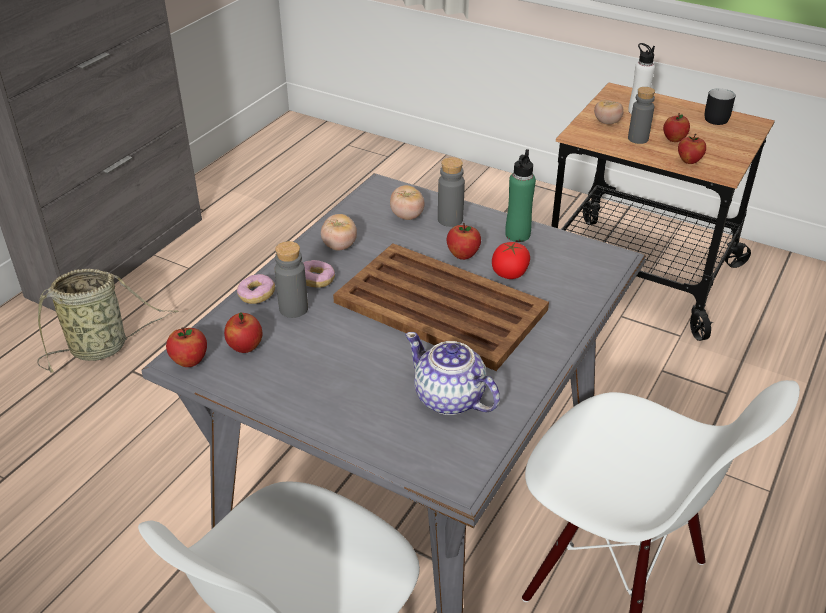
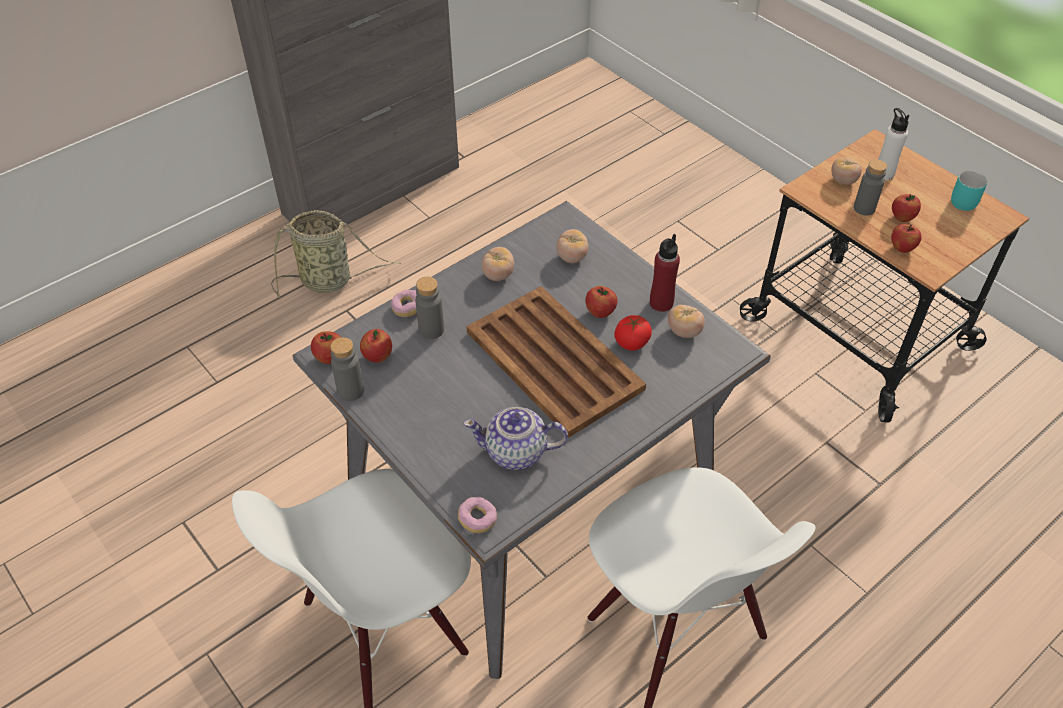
camera: 20 degrees right, 10 degrees up
(316, 280) = (462, 306): donut -> donut (477, 520)
(449, 399) = (517, 452): teapot -> teapot turned 60 degrees counterclockwise
(450, 220) = (608, 271): grey bottle -> grey bottle (351, 391)
(517, 235) = (661, 303): green bottle -> red bottle
(554, 253) = (684, 331): none -> tomato
(713, 118) = (962, 200): black mug -> turquoise mug

